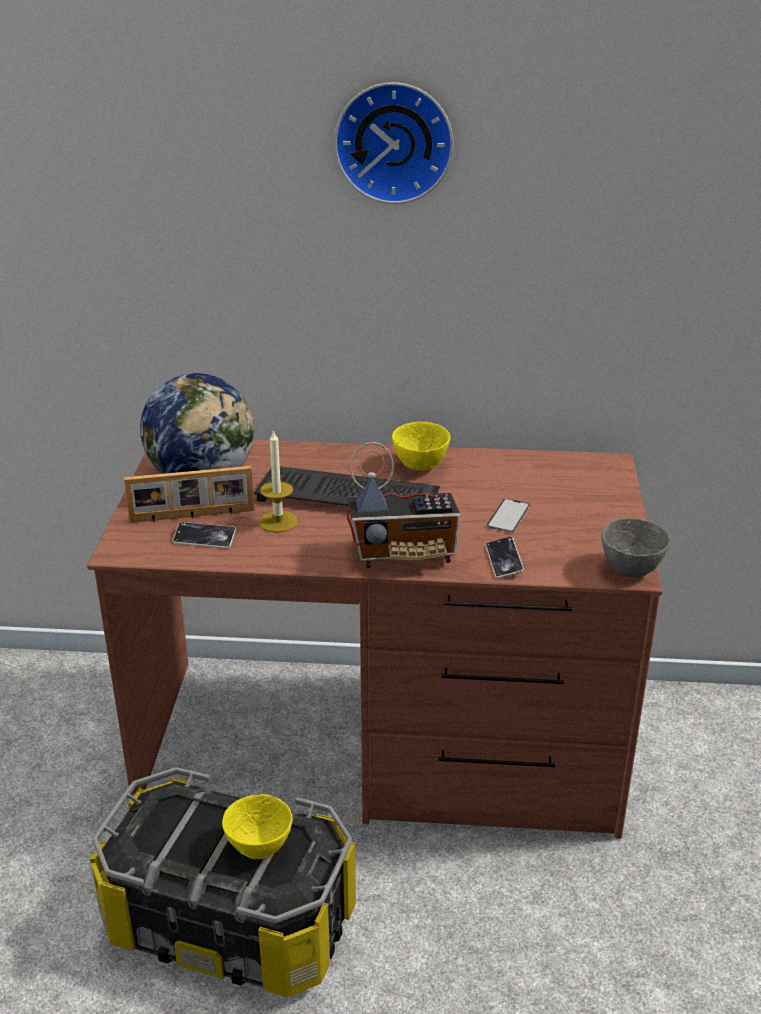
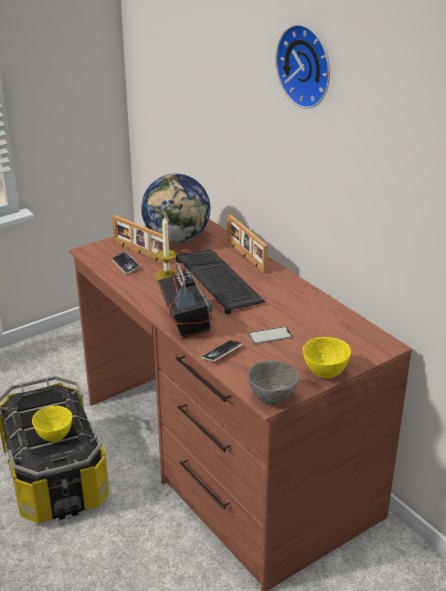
camera: 50 degrees right, 0 degrees up
(319, 455) = (245, 256): none -> picture frame
(404, 555) = (186, 321): radio -> radio turned 150 degrees counterclockwise
(421, 466) = (281, 288): yellow bowl -> yellow bowl (326, 373)

